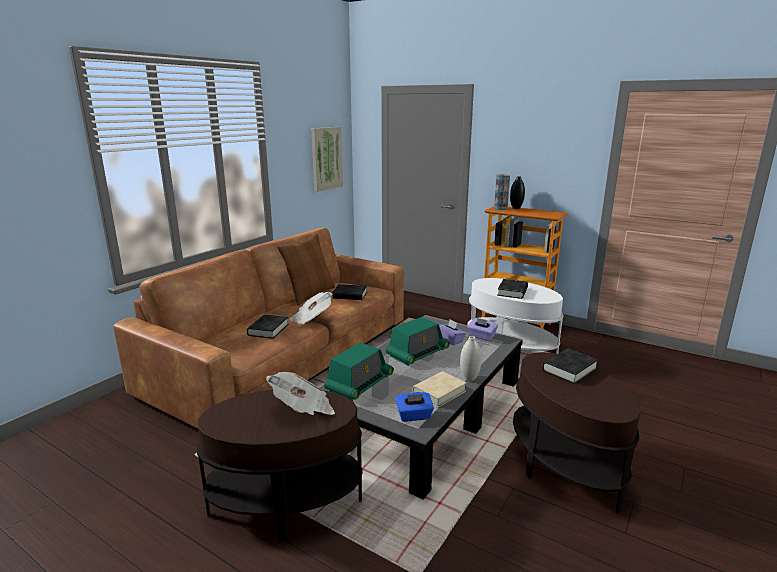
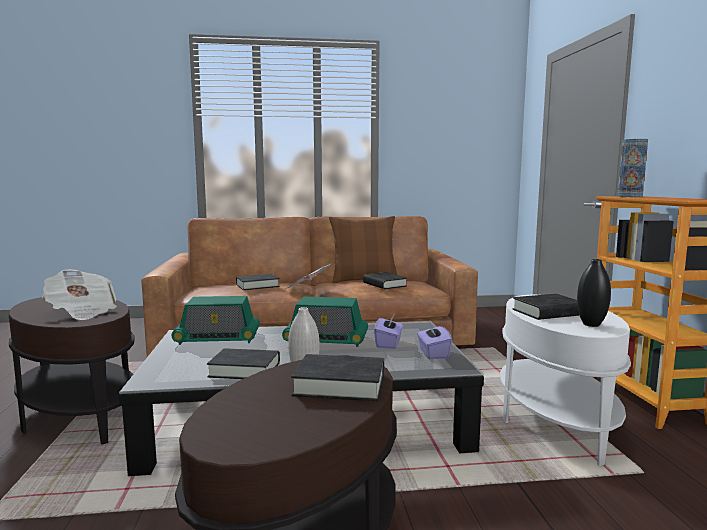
camera: 50 degrees right, 10 degrees down
(326, 158) = (472, 148): picture -> none
(414, 416) = (174, 373): blue tissue box -> none
(439, 392) = (245, 370): beige book -> black book
(516, 208) = (663, 197): black vase -> black vase (591, 324)

